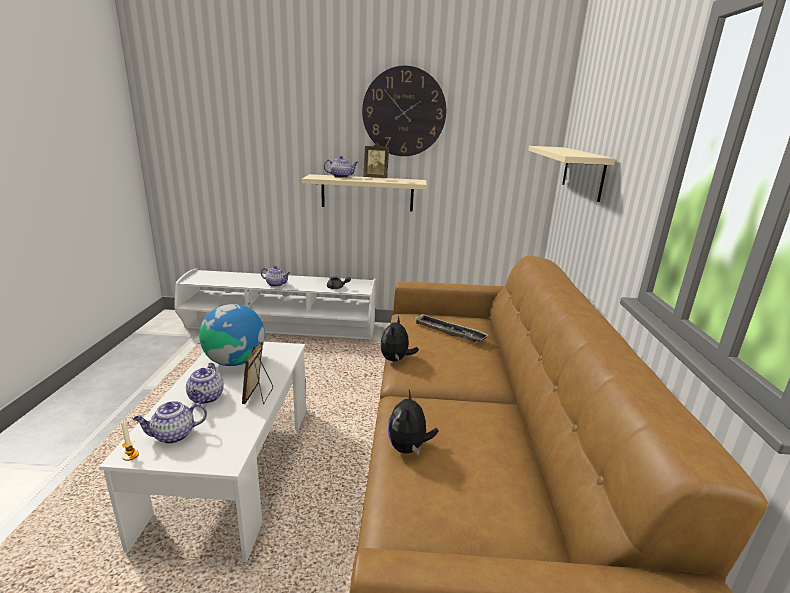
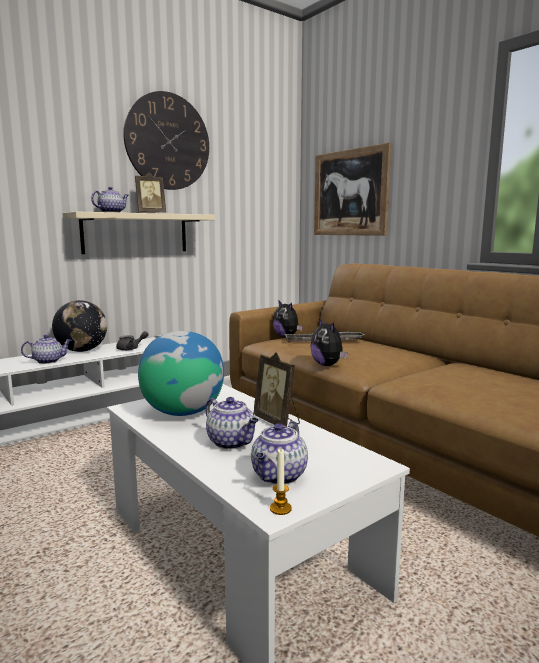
camera: 40 degrees left, 10 degrees down
(308, 280) = (82, 350): none -> globe
(409, 448) = (470, 396): plush toy -> plush toy (286, 337)
(583, 172) = (350, 193): beige shelf -> picture

